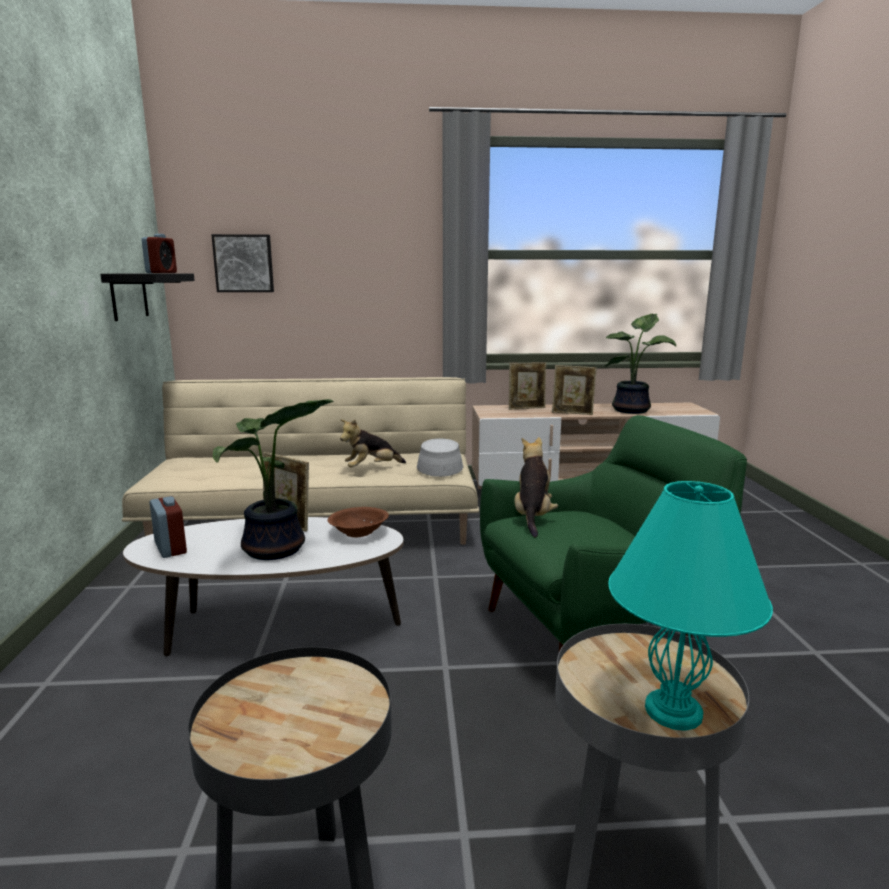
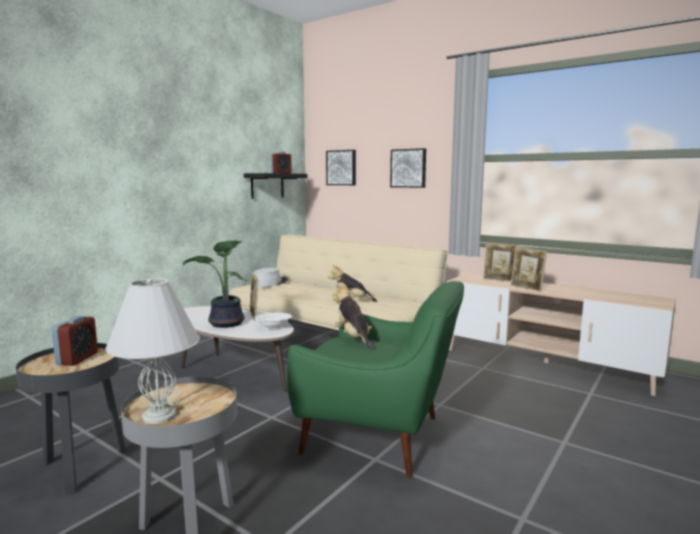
camera: 40 degrees right, 5 degrees down
(170, 548) = (194, 313): alarm clock -> alarm clock (77, 359)
(358, 533) = (273, 327): brown bowl -> white bowl
(367, 266) = (408, 168): none -> picture
(439, 465) = (391, 307): grey hat -> grey hat (269, 283)
(532, 516) = (353, 338): plush toy -> plush toy turned 75 degrees counterclockwise
(633, 410) = (590, 294): potted plant -> none
(672, 711) = (159, 416): turquoise table lamp -> white table lamp

